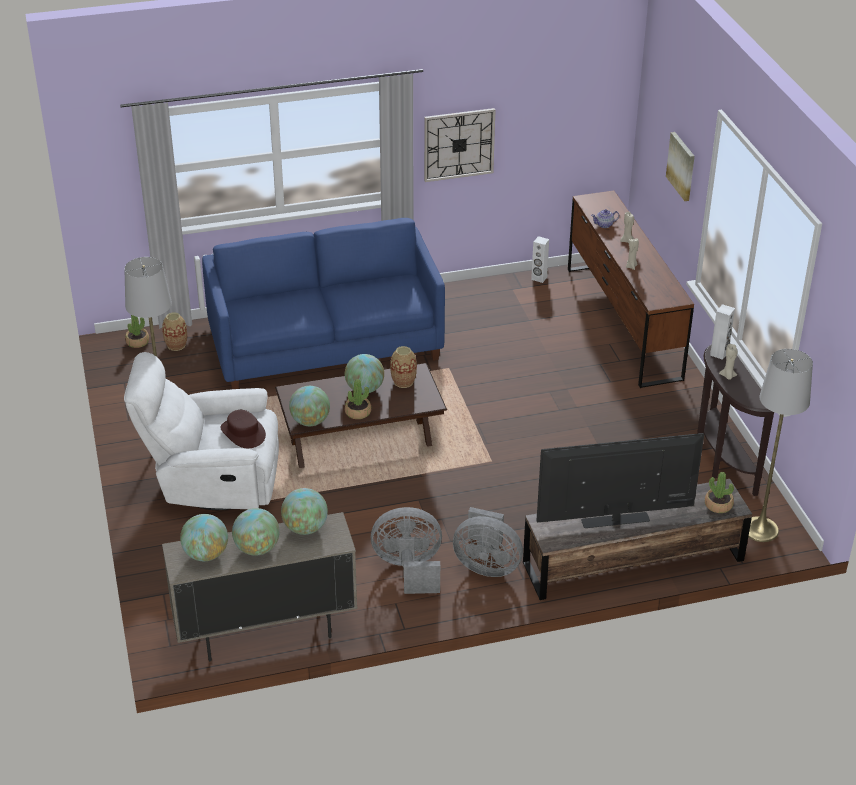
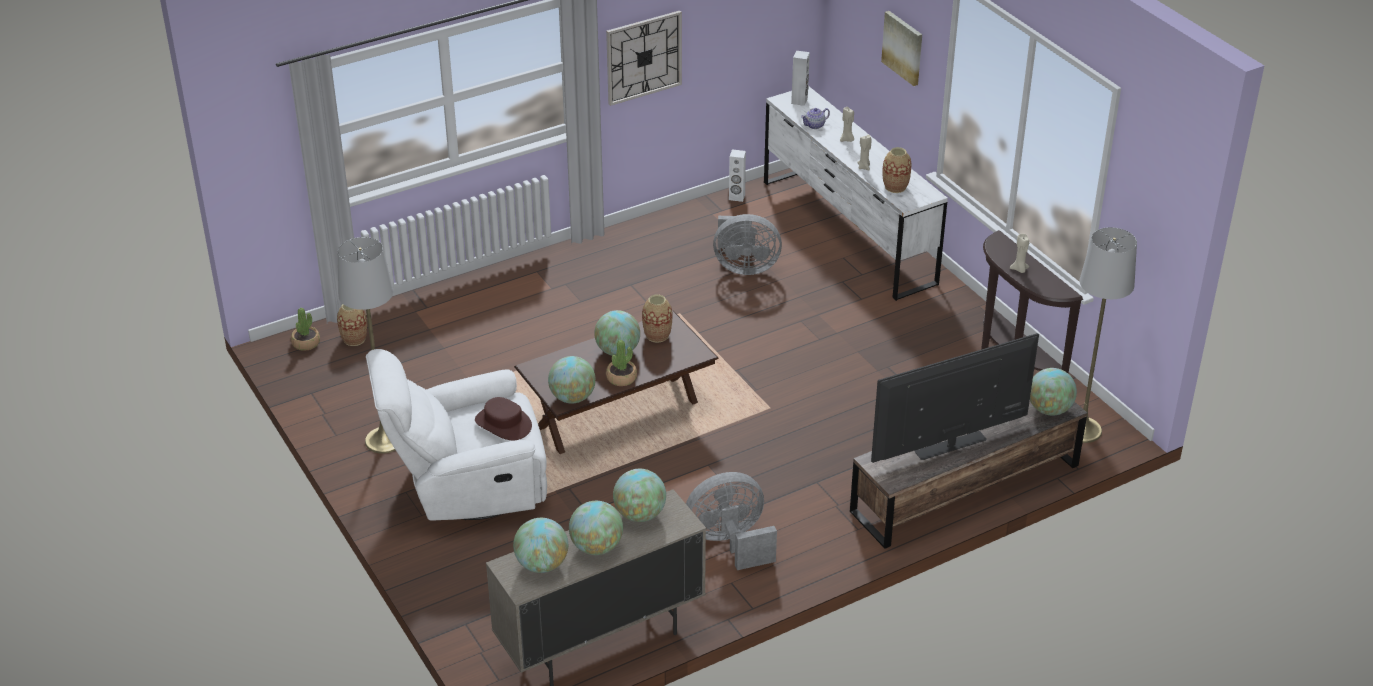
camera: 15 degrees left, 0 degrees up
(325, 345) = (529, 311): blue sofa -> none
(486, 565) = (812, 522): grey fan -> grey fan (744, 267)
(622, 322) = (847, 231): brown dresser -> white dresser
(651, 288) = (895, 187): none -> vase
(718, 505) = (1049, 409): potted plant -> globe
(719, 353) = (1000, 247): white speaker -> white speaker (799, 101)

